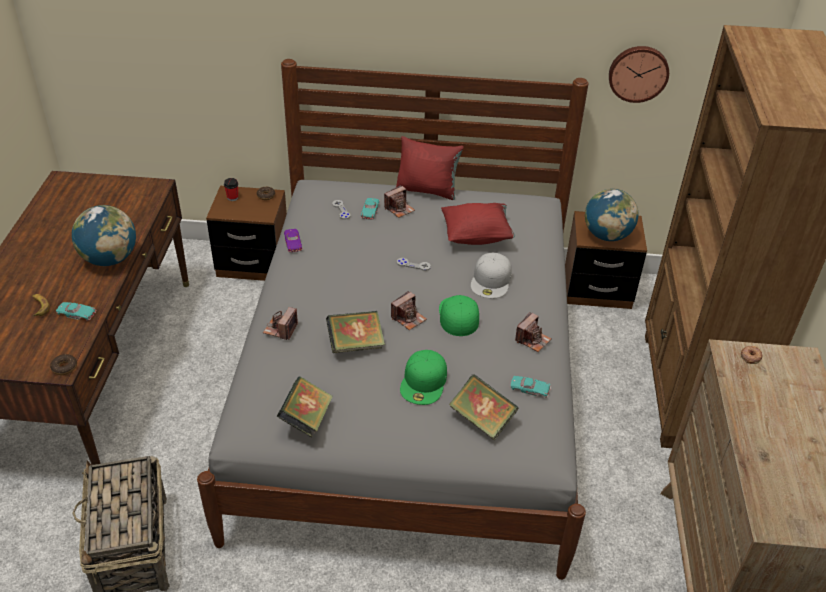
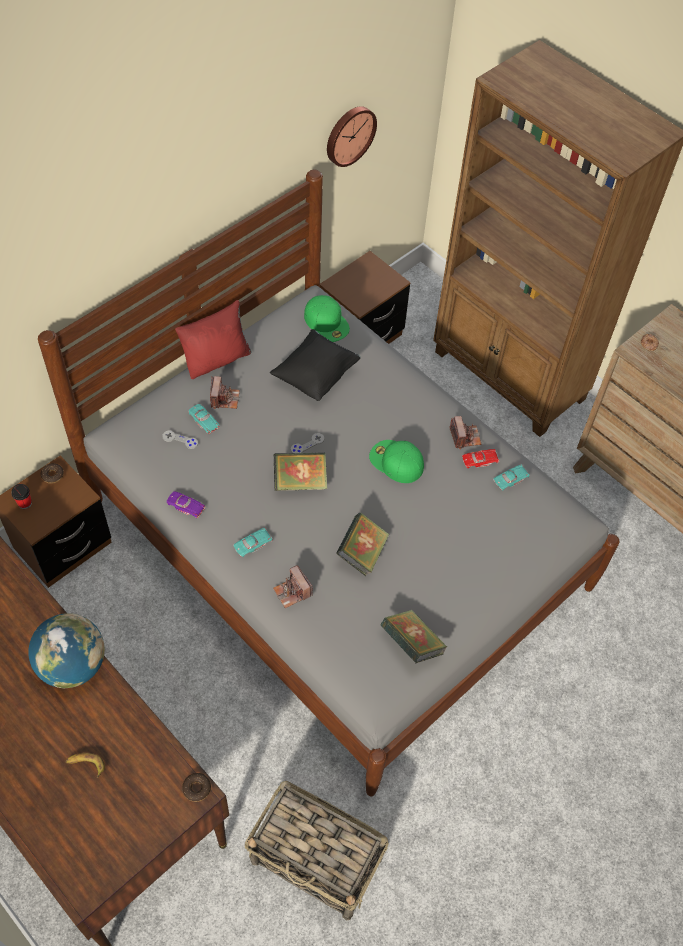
camera: 50 degrees left, 15 degrees up
(76, 313) = (128, 738): turquoise toy car -> turquoise toy car (253, 544)
(408, 318) = (367, 495): camera -> none
(424, 382) = (445, 538): green cap -> green cap (327, 322)
(477, 236) = (316, 376): red pillow -> black pillow
(482, 419) = (512, 531): book -> book (300, 481)
(491, 280) = (378, 409): white cap -> none
(522, 360) = (479, 460): none -> red toy car
(607, 235) = (369, 290): globe -> none

